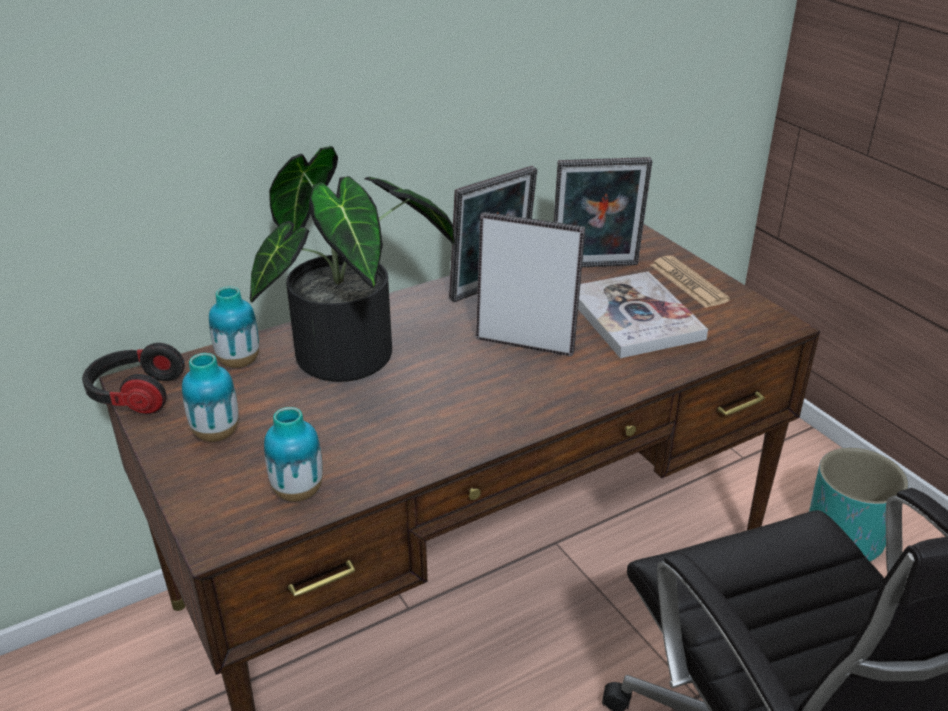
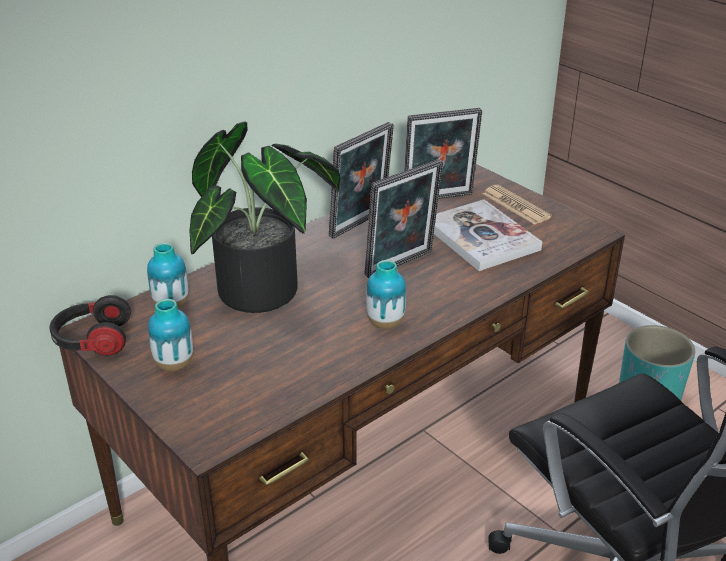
camera: 10 degrees left, 0 degrees up
(298, 492) = (258, 402): vase -> vase (385, 323)
(526, 342) = (401, 265): picture frame -> picture frame turned 135 degrees clockwise

